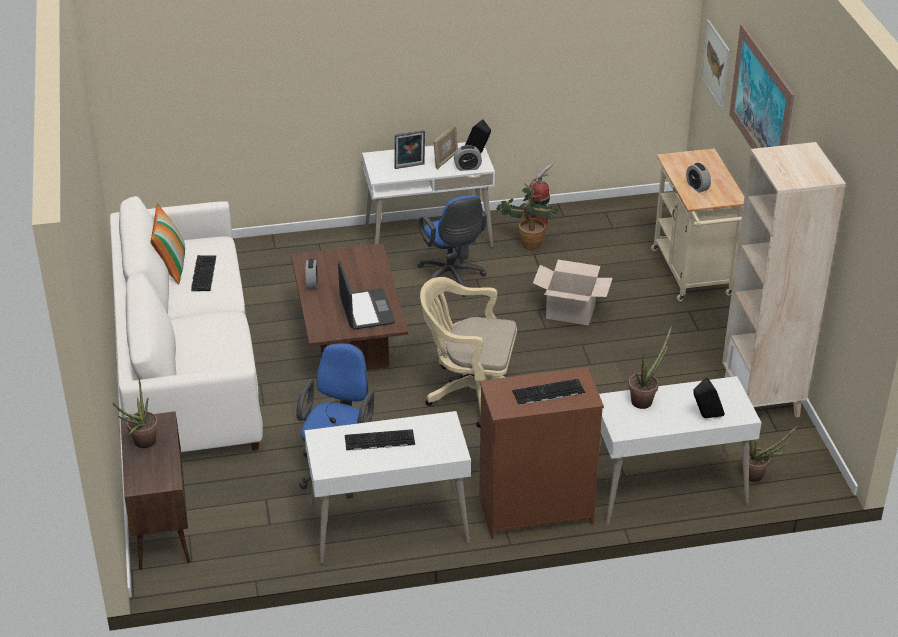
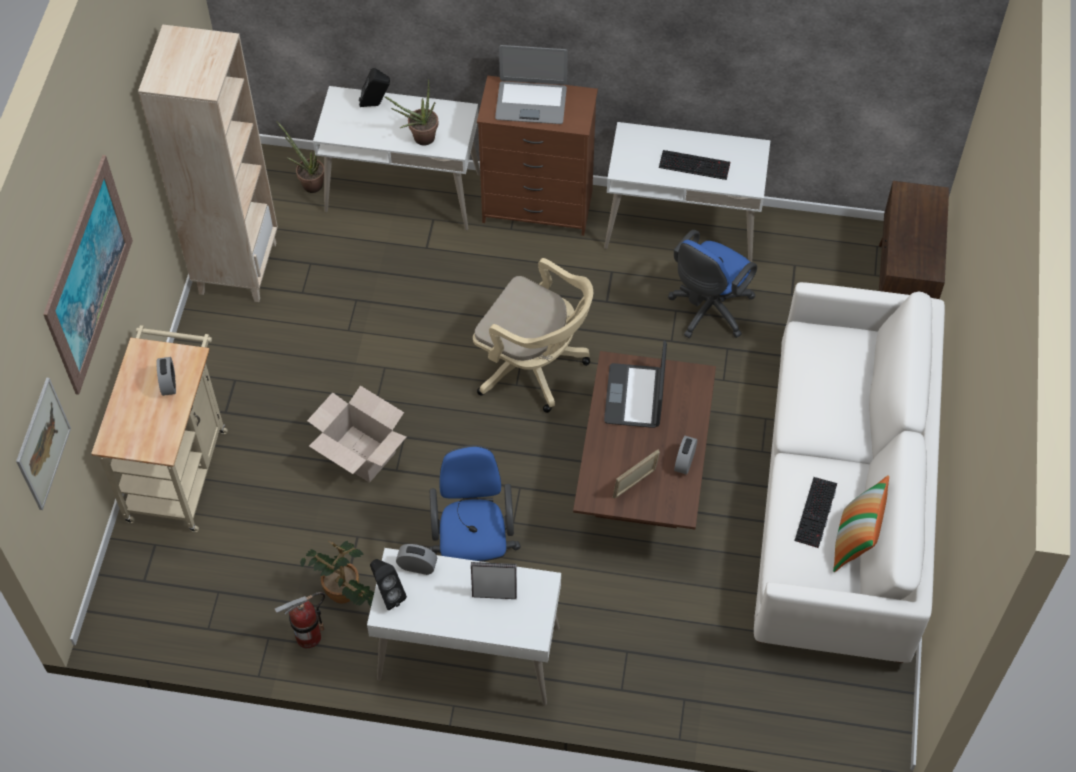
camera: 160 degrees left, 20 degrees up
(142, 444) = (925, 242): potted plant -> none
(445, 160) = (439, 594): picture frame -> picture frame (635, 484)
(548, 393) = (531, 102): keyboard -> laptop

